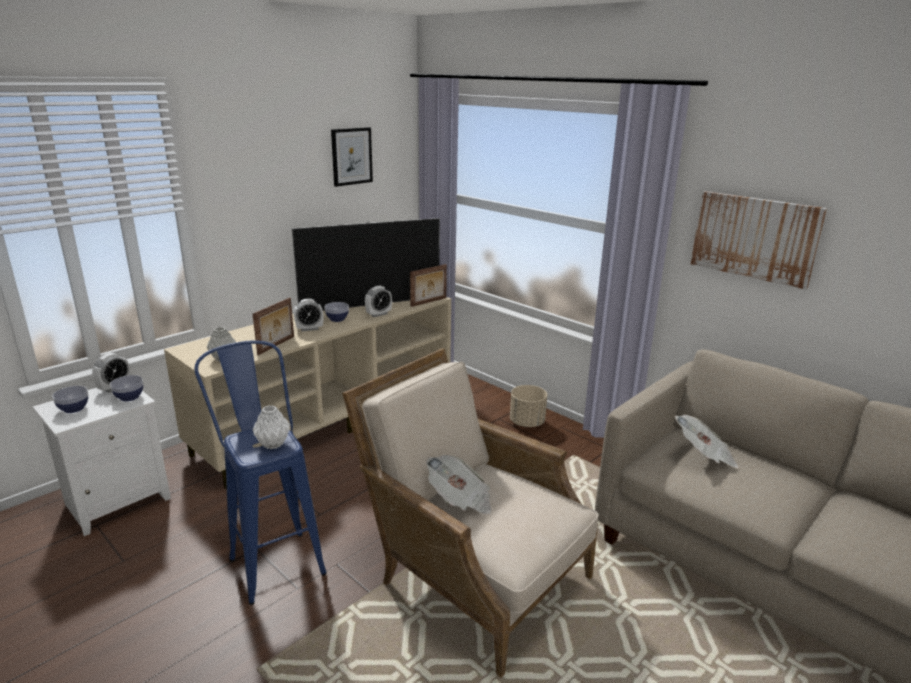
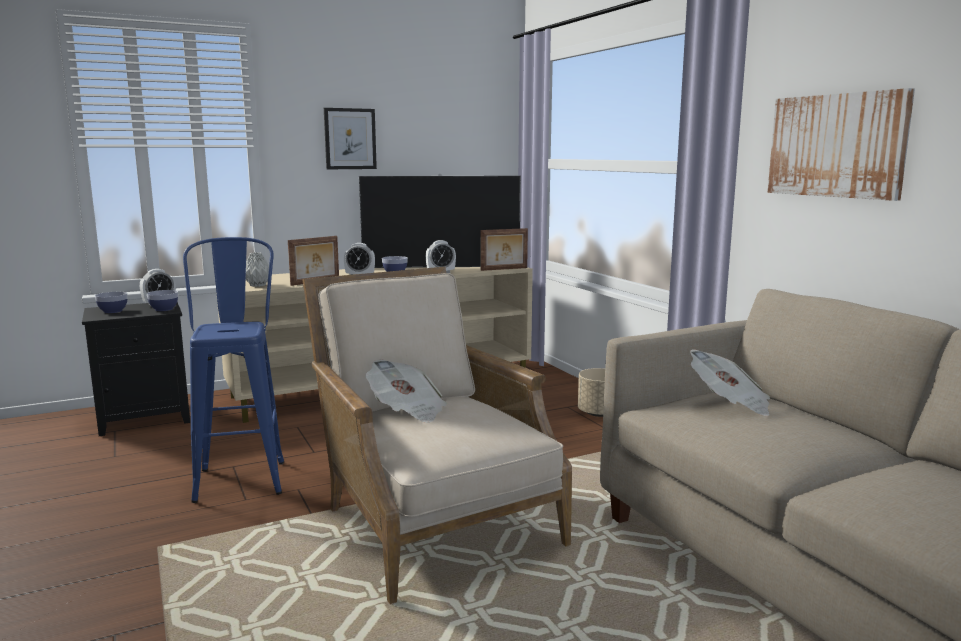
camera: 20 degrees right, 10 degrees down
(118, 500) = (146, 418): white nightstand -> black nightstand
(273, 444) = (237, 331): white vase -> none
(351, 156) = (442, 117): picture -> picture (350, 139)

